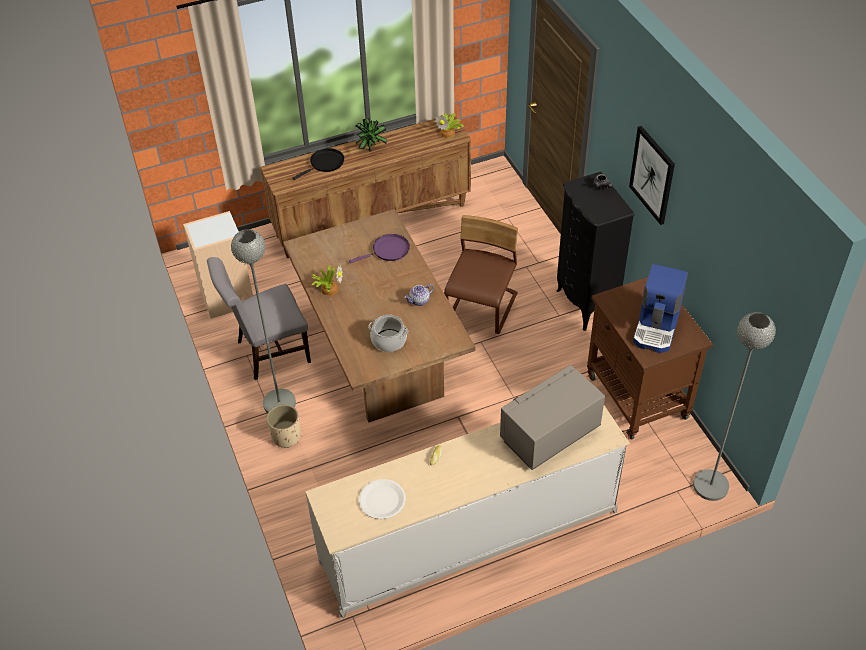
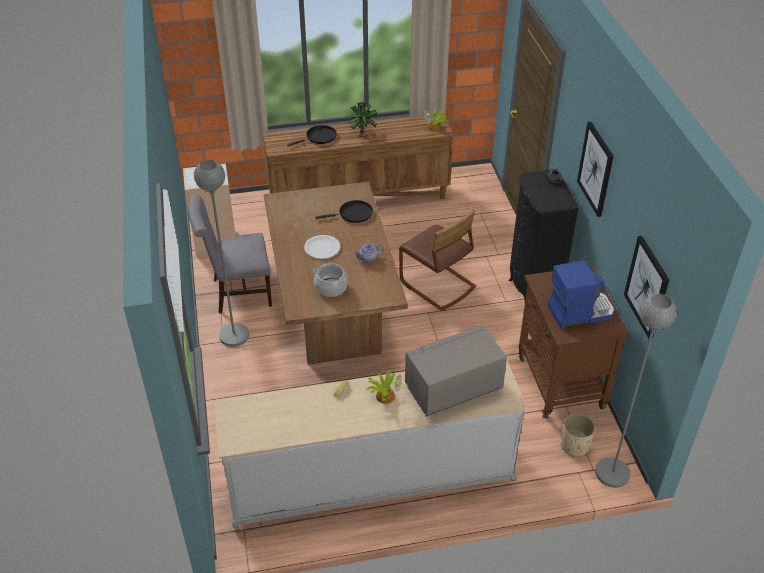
camera: 10 degrees right, 5 degrees down
(286, 436) = (231, 364): beige planter -> beige planter (574, 445)
(328, 288) = (291, 237): potted plant -> potted plant (384, 395)
(382, 500) = (281, 419): white plate -> white plate (322, 248)
(388, 251) = (353, 214): purple frying pan -> black frying pan
(482, 308) = (437, 285): brown chair -> brown chair turned 105 degrees clockwise
(657, 327) = (579, 311): coffee machine -> coffee machine turned 135 degrees counterclockwise
(730, 298) = (647, 287): none -> picture

